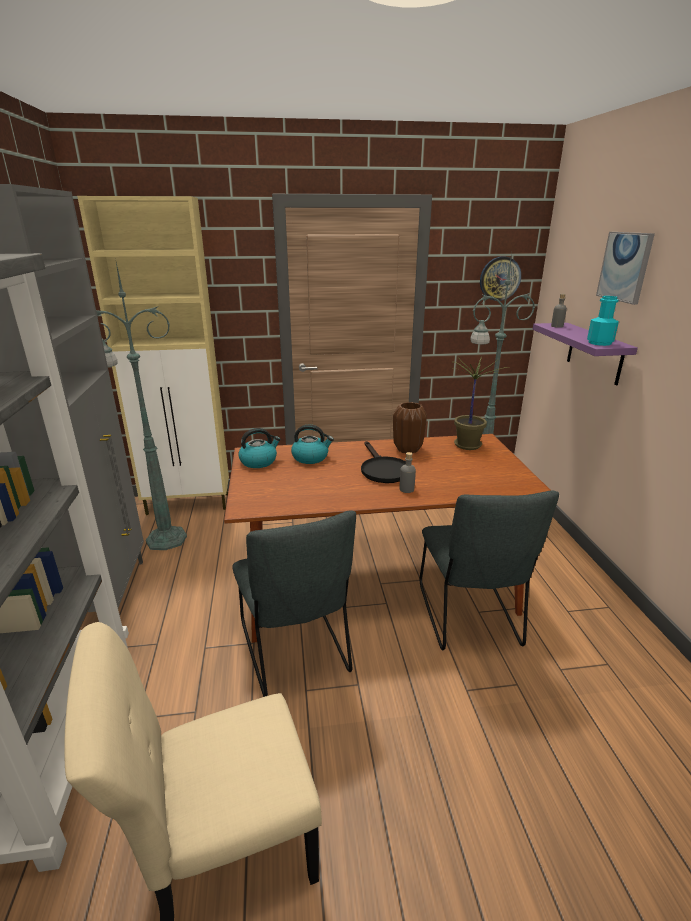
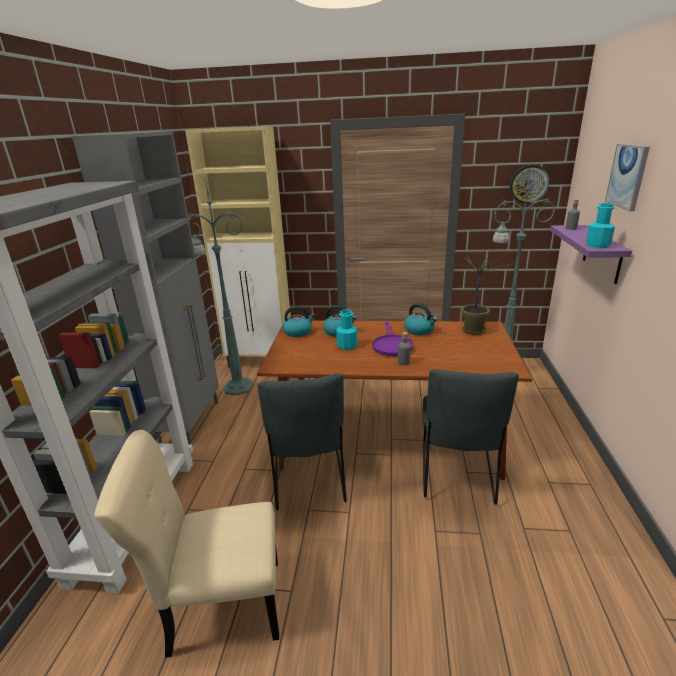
camera: 15 degrees right, 0 degrees up
(329, 474) = (347, 346): none -> turquoise bottle
(382, 469) = (391, 345): black frying pan -> purple frying pan
(407, 449) = (419, 330): brown vase -> kettle

